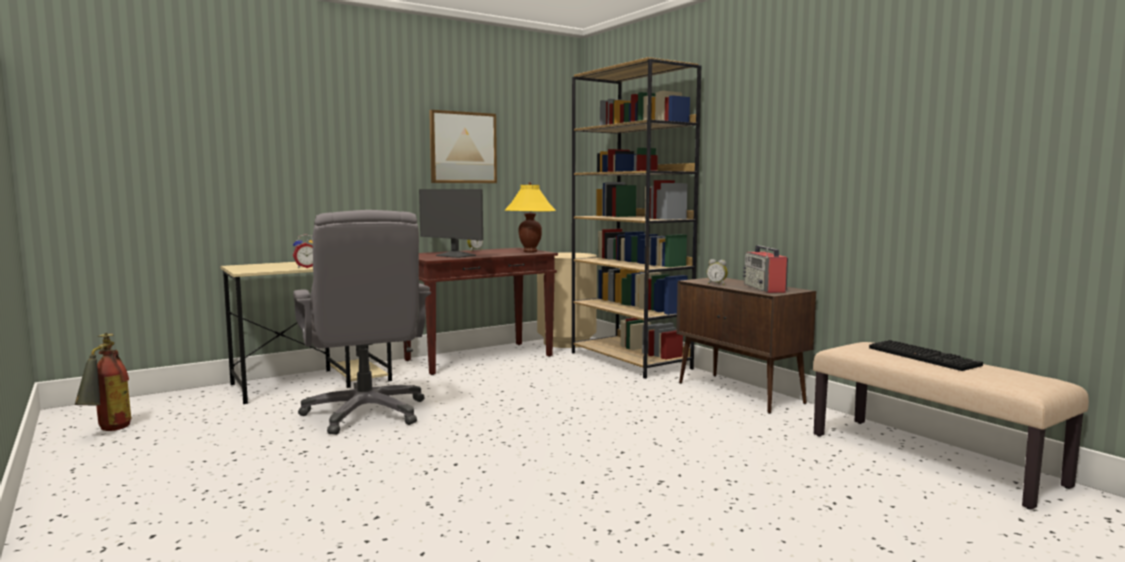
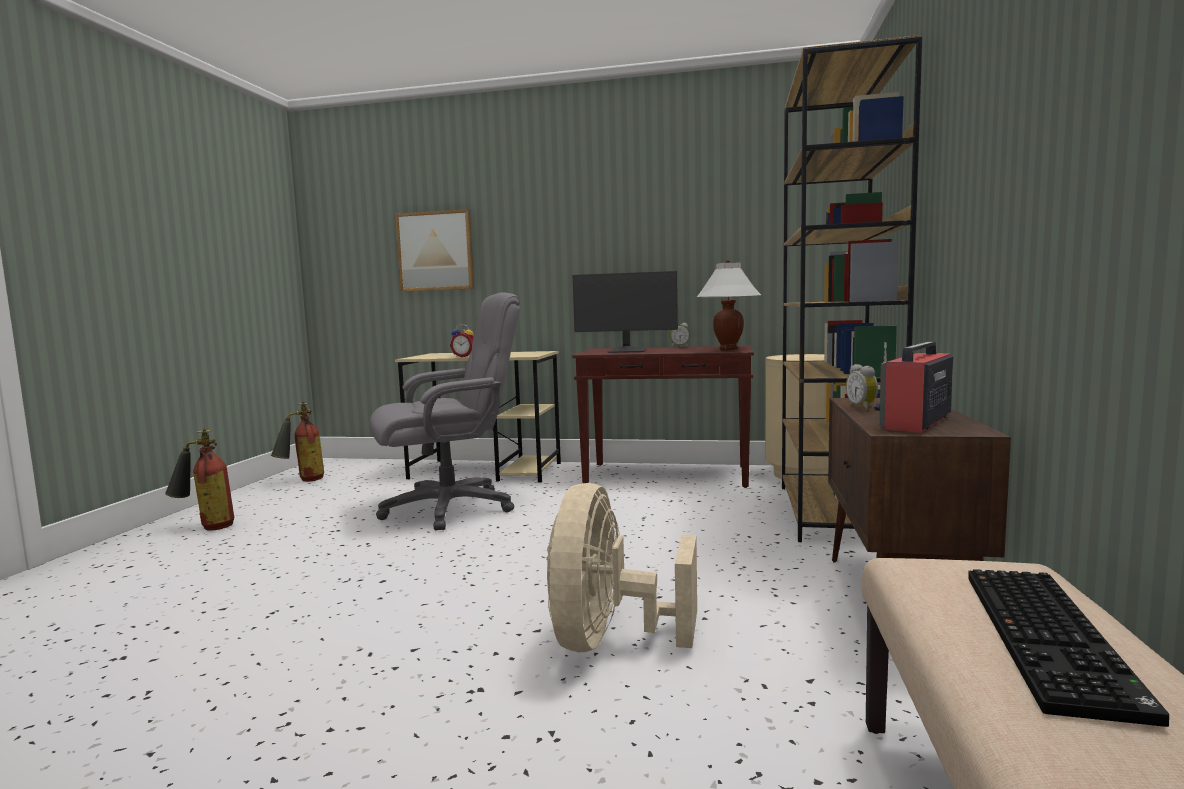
camera: 45 degrees right, 0 degrees up
(128, 489) = (206, 527): none -> fire extinguisher
(366, 413) = (450, 508): grey office chair -> grey office chair turned 135 degrees counterclockwise
(455, 255) = (627, 351): monitor -> monitor turned 75 degrees counterclockwise
(463, 147) = (674, 225): picture -> picture (435, 251)
(530, 251) = (728, 349): yellow table lamp -> white table lamp
(666, 443) = (609, 640): none -> beige fan

